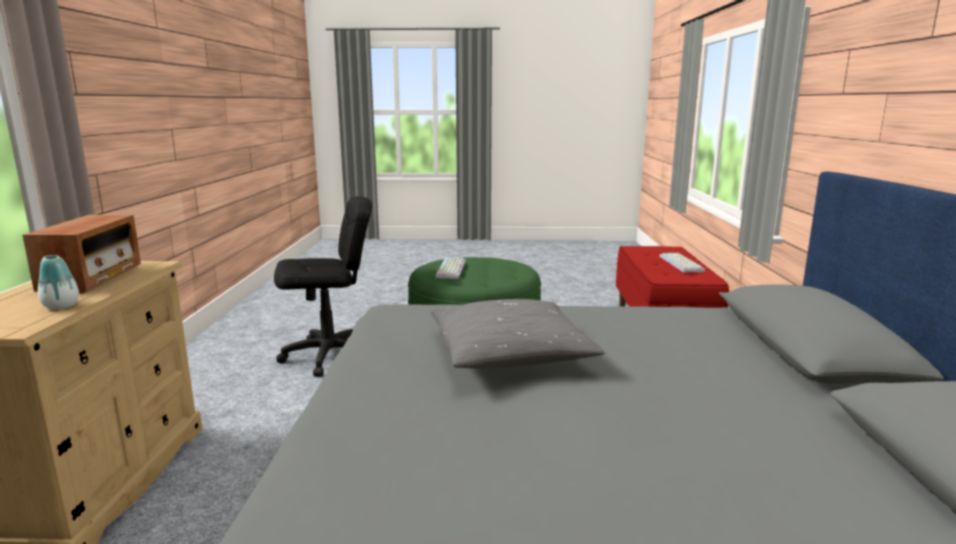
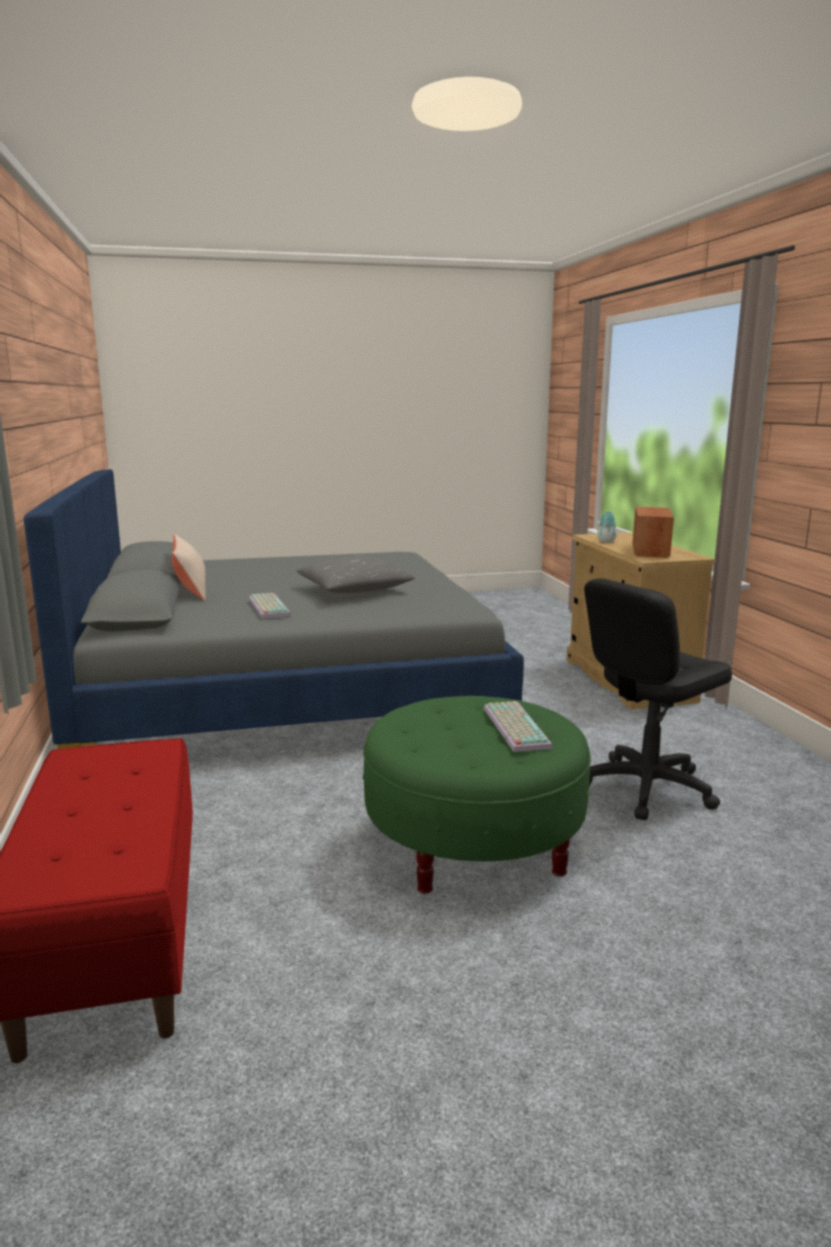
camera: 165 degrees right, 0 degrees up
(92, 278) = (650, 550): radio -> radio turned 150 degrees counterclockwise
(682, 264) = (70, 804): keyboard -> keyboard (267, 607)
(801, 401) = (190, 589): none -> beige pillow

